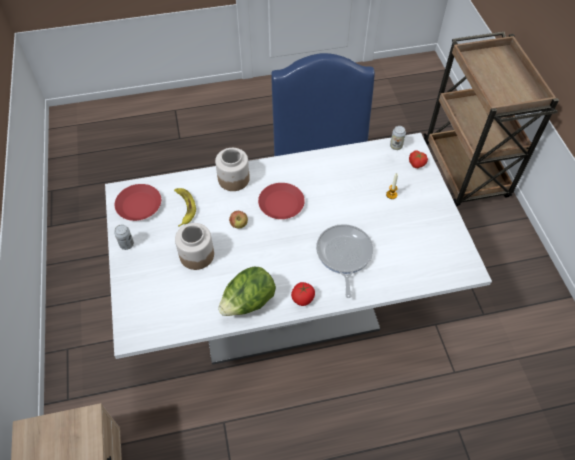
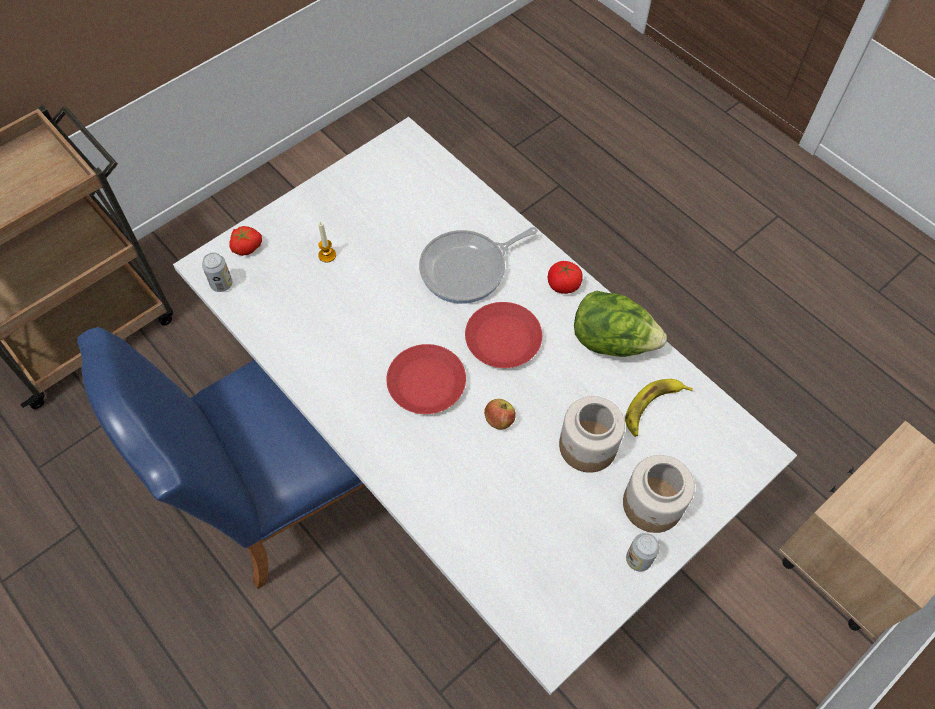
camera: 120 degrees left, 5 degrees up
(139, 205) = (557, 593): red plate -> red plate (502, 339)
(184, 207) = (517, 519): banana -> banana (653, 408)
(233, 179) = (416, 478): jar -> jar (652, 505)

